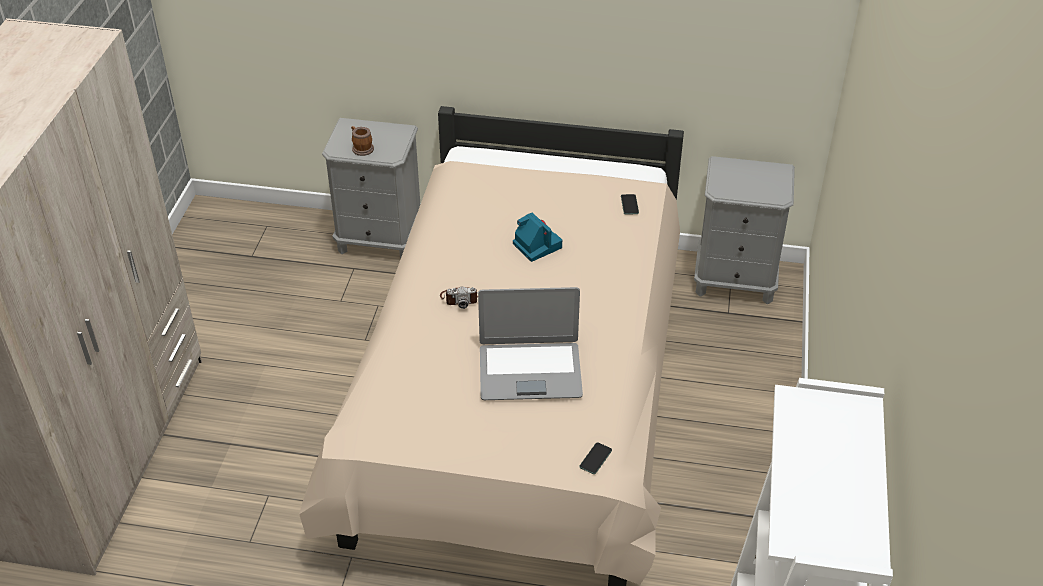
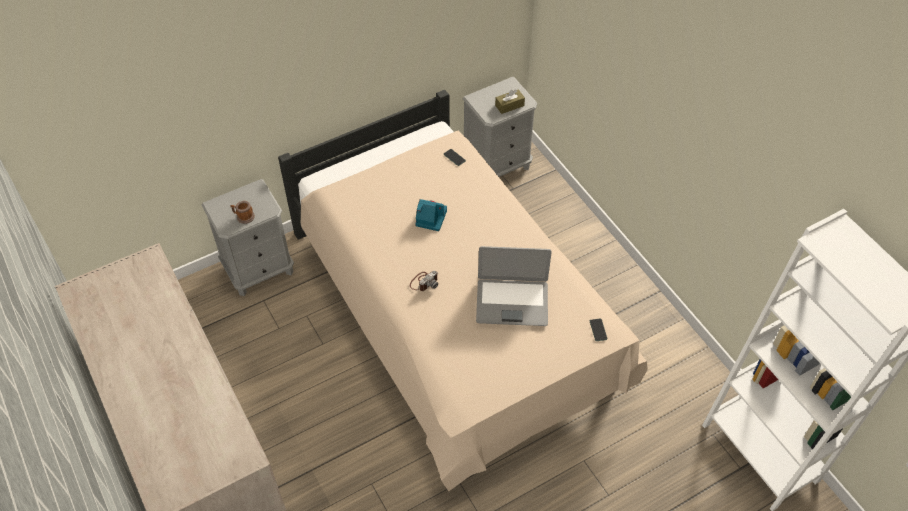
camera: 40 degrees left, 10 degrees up
(530, 371) = (512, 302): laptop -> laptop turned 45 degrees clockwise
(754, 189) = (509, 105): none -> brown tissue box

